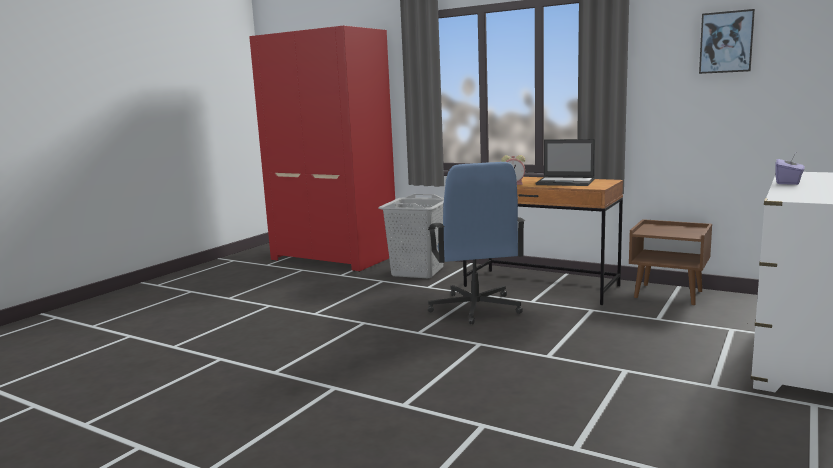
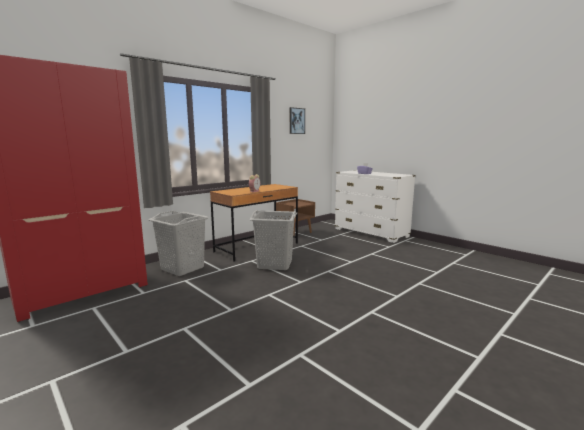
camera: 75 degrees left, 0 degrees up
(475, 308) = (275, 264): blue office chair -> grey laundry basket
(566, 182) = (266, 187): laptop -> none

